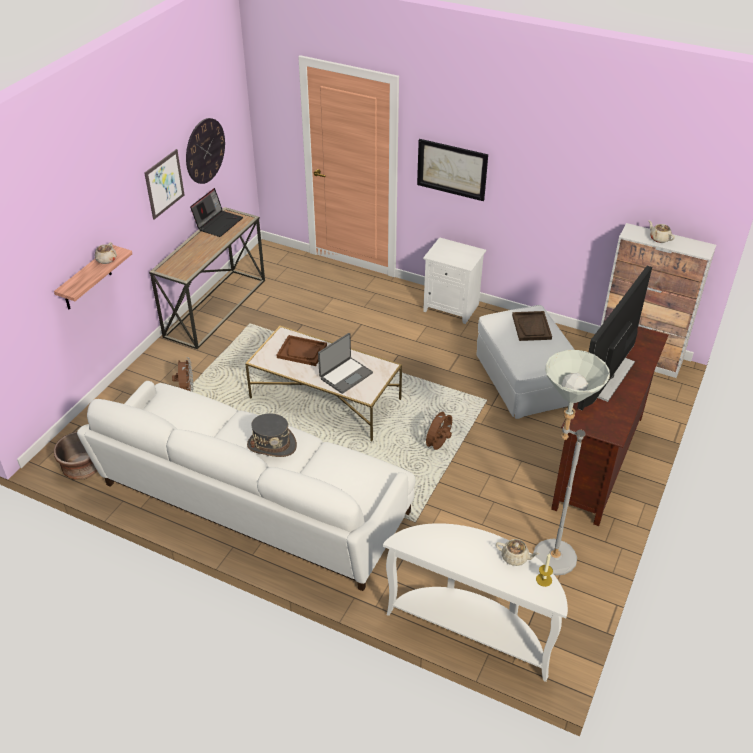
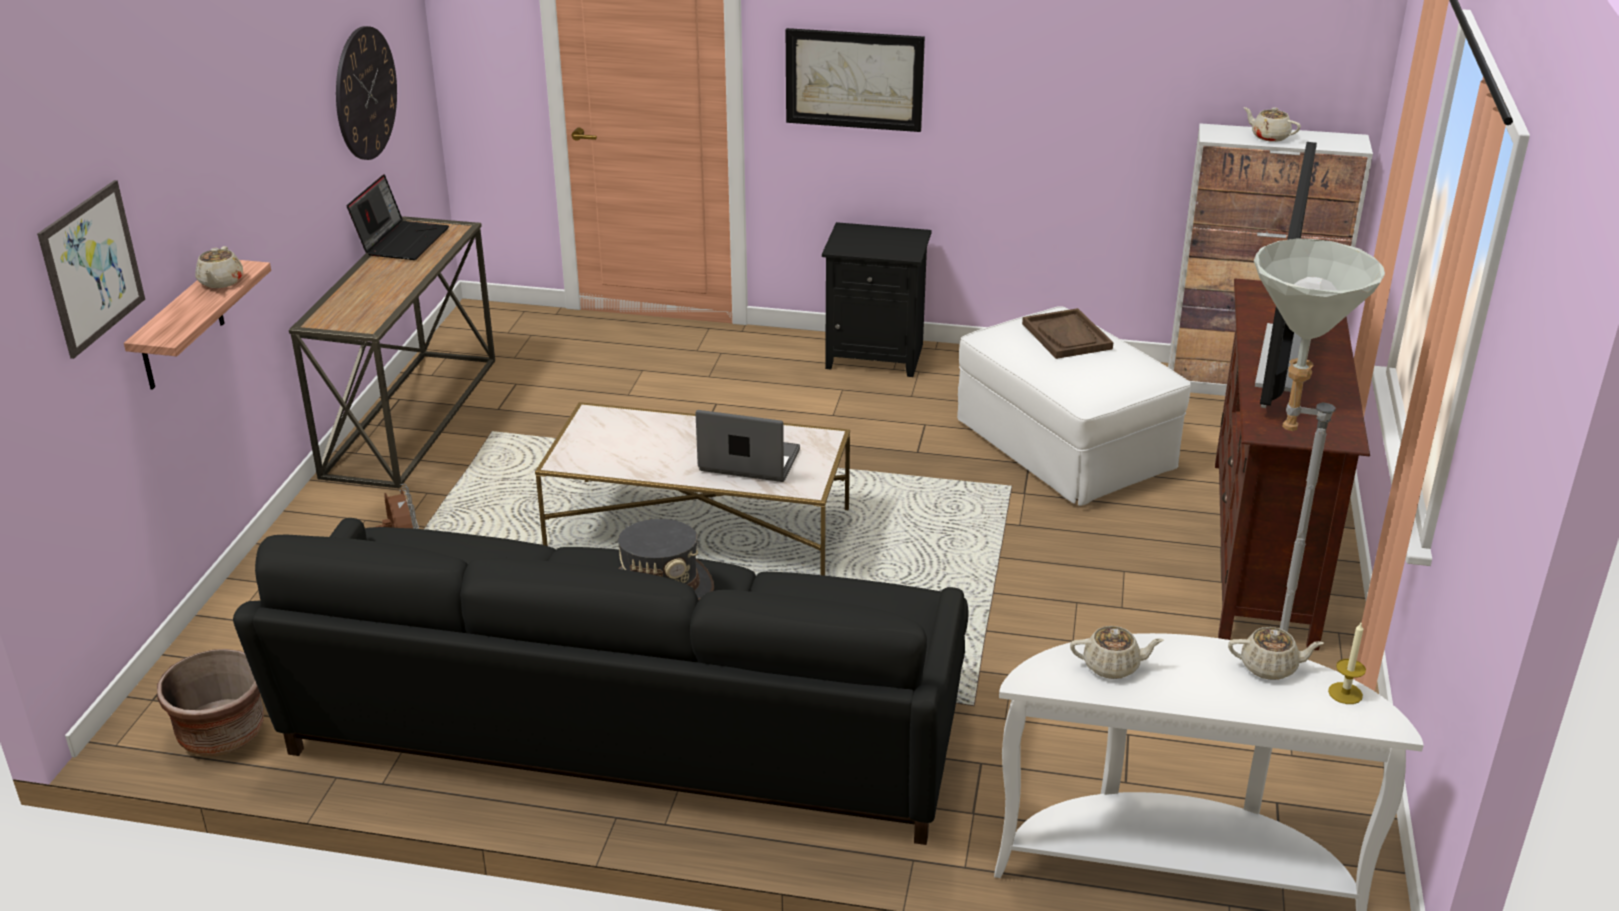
camera: 15 degrees left, 10 degrees down
(164, 184) = (304, 146): picture -> picture (92, 268)
(253, 501) = (625, 727): white sofa -> black sofa
(302, 351) = (643, 437): brown tray -> none
(345, 375) = (748, 462): laptop -> laptop turned 105 degrees counterclockwise
(438, 446) = (956, 572): brown fan -> none
(441, 541) = (1112, 666): none -> beige teapot
(452, 307) = (876, 356): white nightstand -> black nightstand

